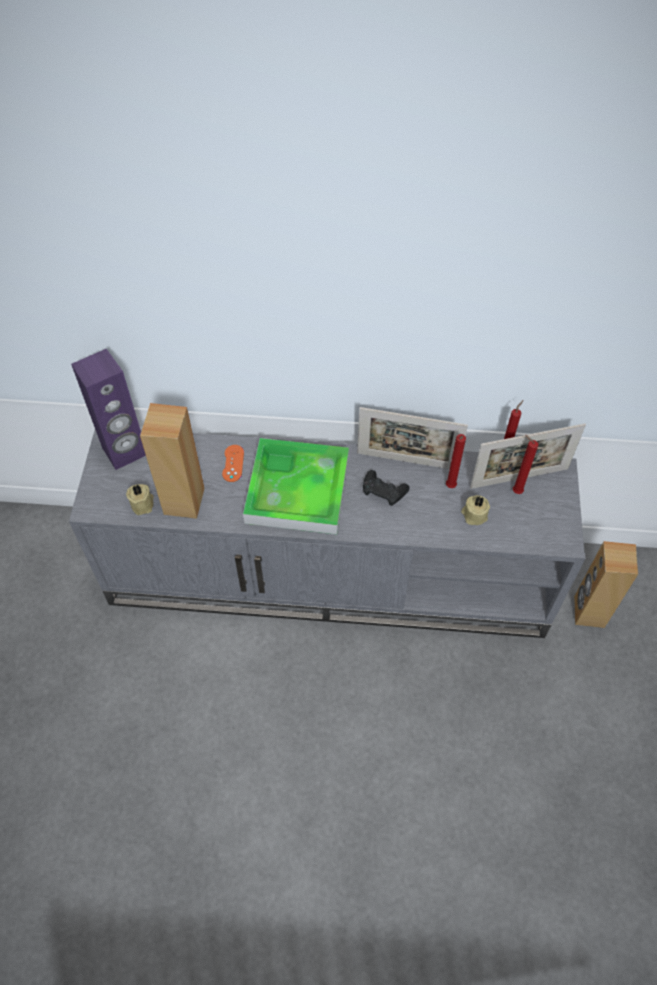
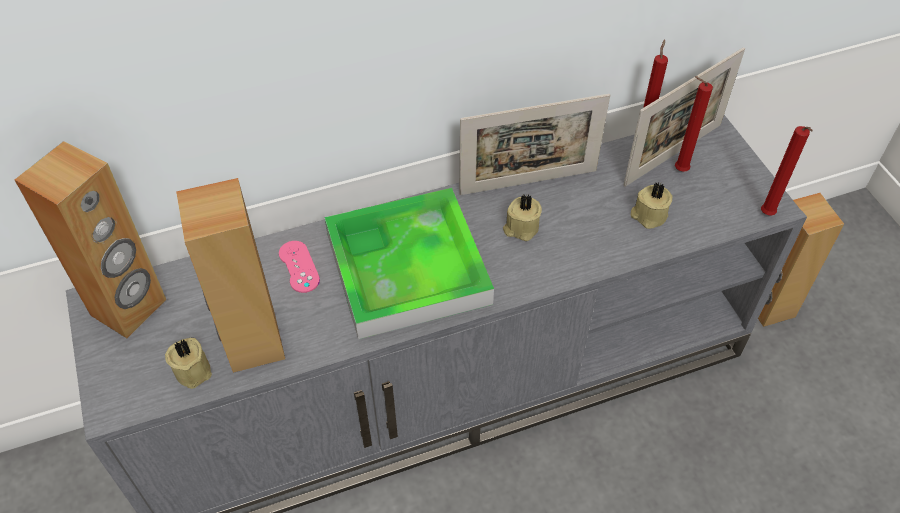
camera: 25 degrees left, 5 degrees down
(125, 451) = (129, 308): purple speaker -> brown speaker
(233, 463) = (299, 266): orange game controller -> pink game controller
(384, 491) = (521, 228): black game controller -> beige candle
(450, 487) = (599, 194): red candle -> red candle (767, 216)

